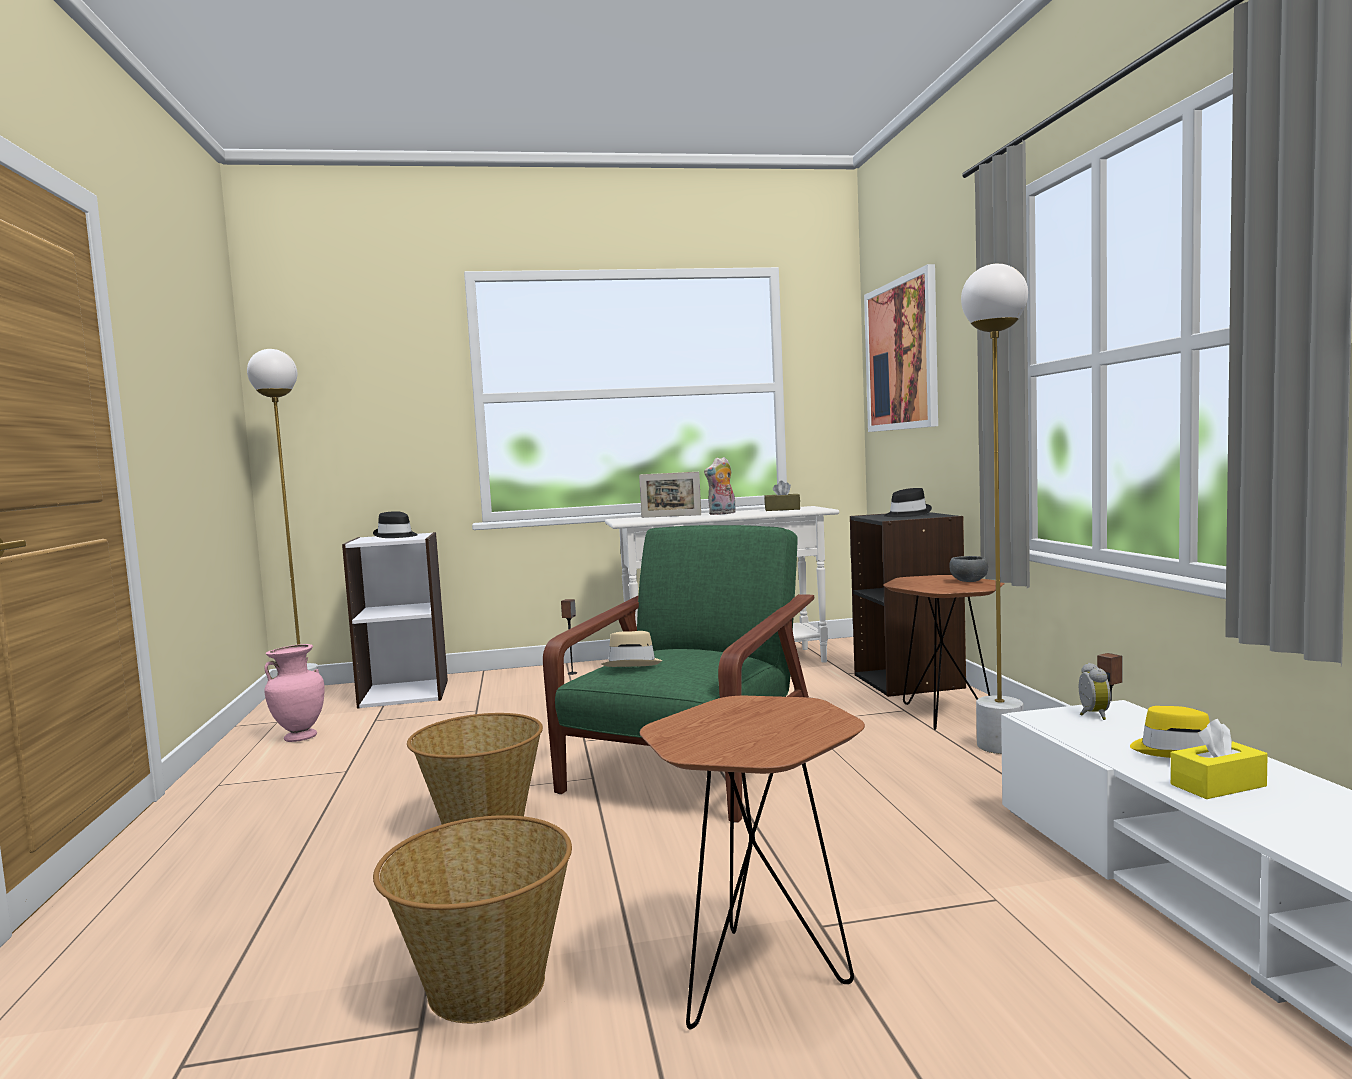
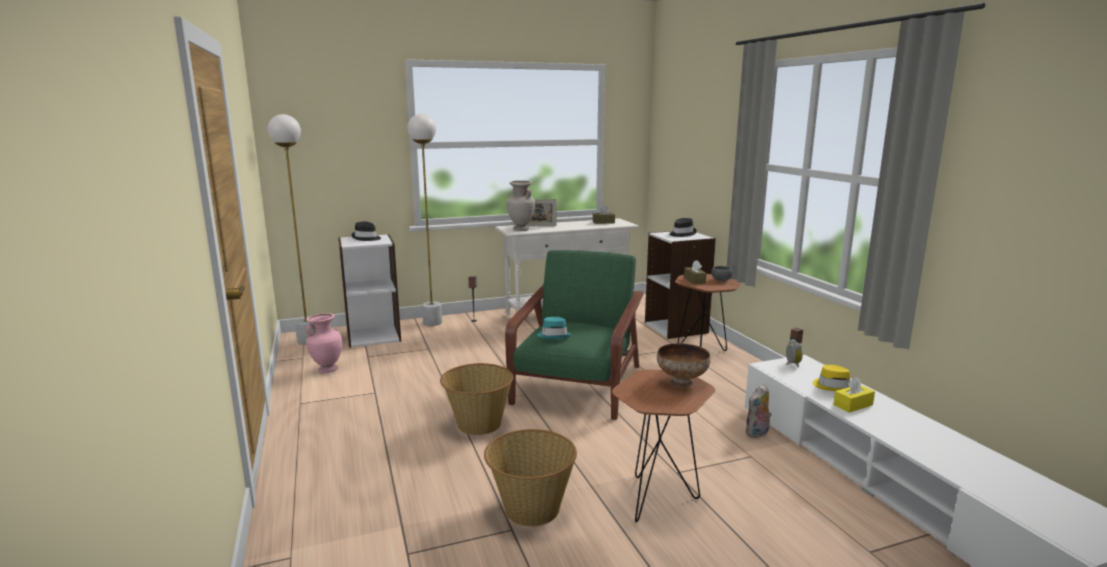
camera: 10 degrees left, 10 degrees up
(632, 664) = (554, 335): beige hat -> turquoise hat
(639, 519) = (521, 229): none -> beige vase
(722, 514) = (569, 225): plush toy -> plush toy (757, 433)
(800, 714) = (682, 382): none -> bowl
(901, 355) = (680, 132): picture -> none
(909, 681) = (676, 328): black bookcase -> white bookcase
(919, 582) = (694, 280): none -> brown tissue box
(1000, 746) = (735, 371): white floor lamp -> white floor lamp (432, 323)

